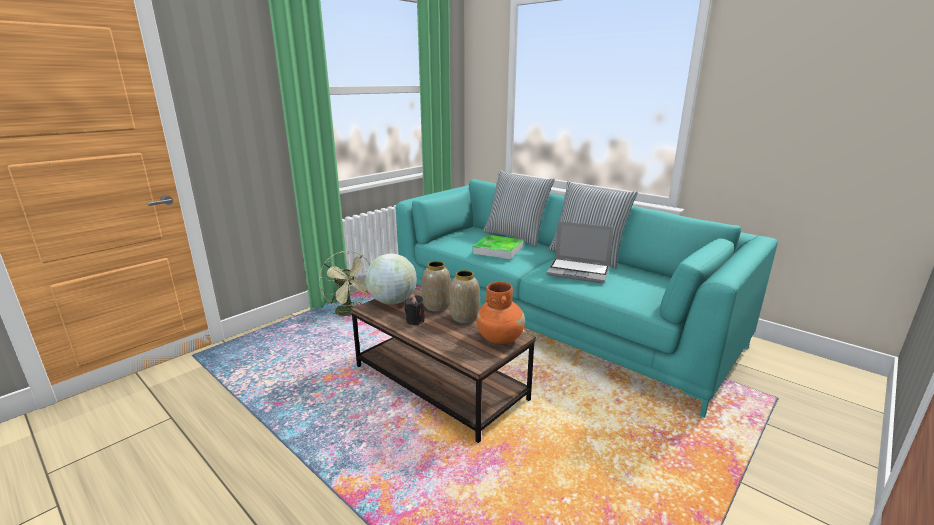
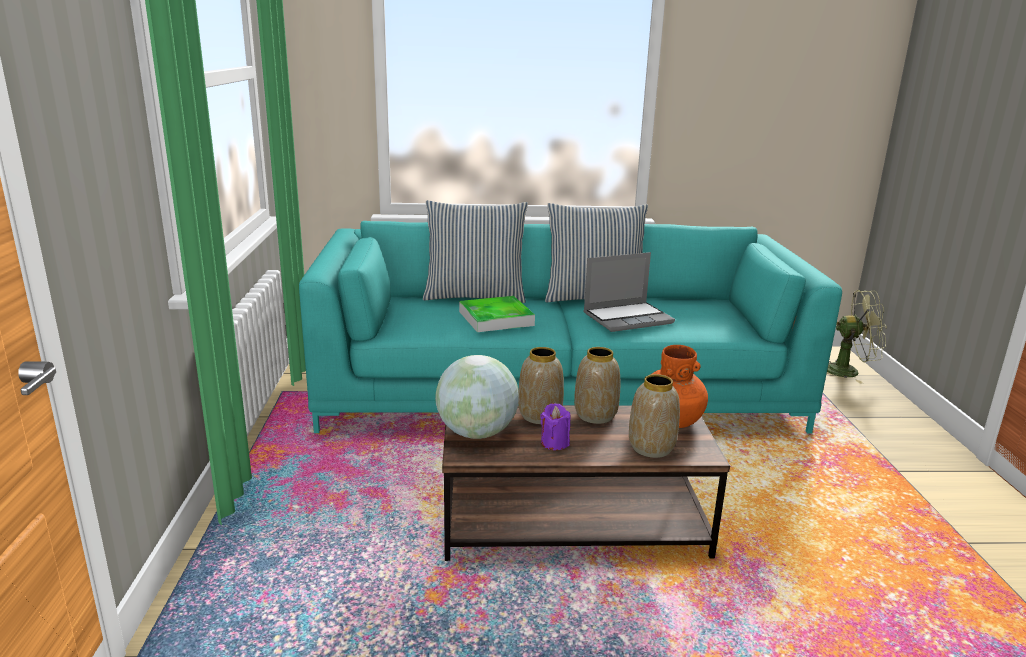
camera: 45 degrees left, 0 degrees up
(351, 313) = (292, 499): green fan -> green fan (848, 371)
(415, 321) = (554, 443): black candle -> purple candle
(456, 345) = (651, 447): none -> vase

